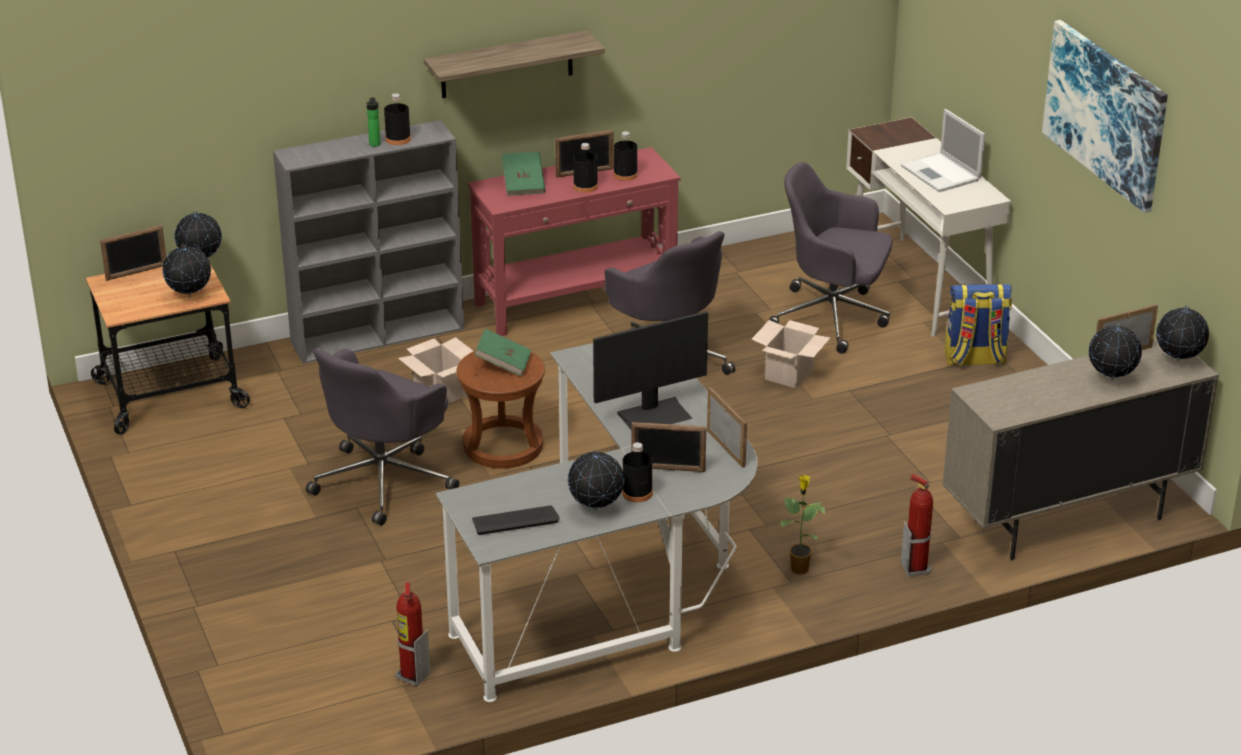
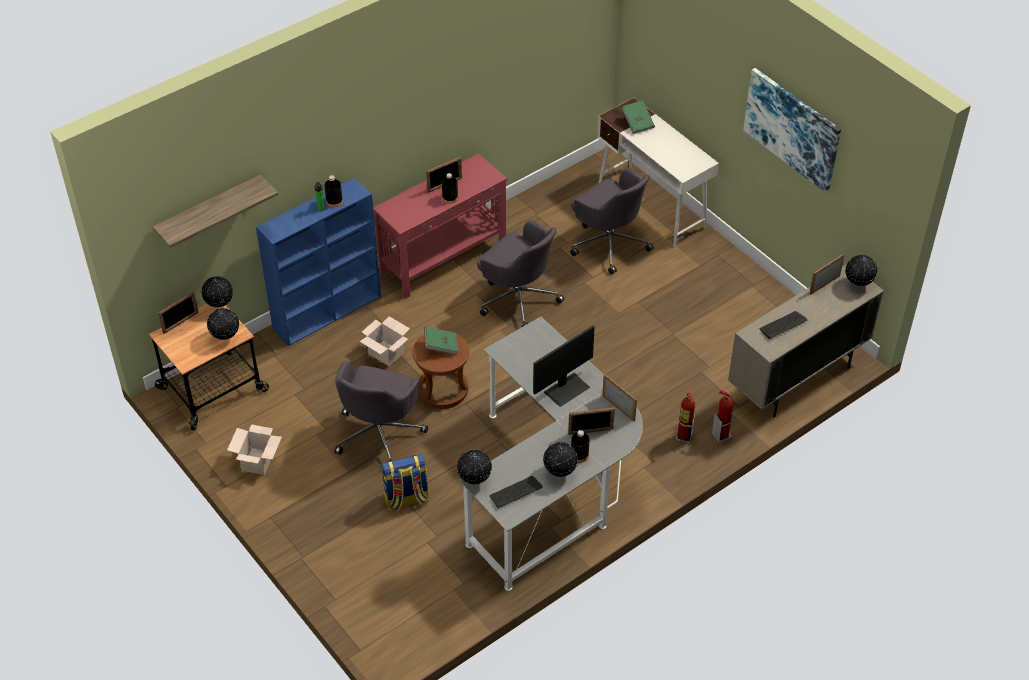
camera: 15 degrees left, 15 degrees up
(379, 335) = (328, 312): grey bookcase -> blue bookcase
(412, 676) = (456, 581): fire extinguisher -> fire extinguisher (684, 437)
(507, 65) = (390, 132): shelf -> shelf (209, 211)
(523, 185) = (409, 203): green book -> green book (637, 123)
(625, 175) = (471, 182): black bottle -> none
(789, 375) = (598, 296): cardboard box -> cardboard box (258, 462)
(799, 568) = (654, 449): potted plant -> none
(833, 318) = (609, 243): grey office chair -> grey office chair turned 135 degrees counterclockwise
(941, 174) = (669, 146): laptop -> none
(974, 359) = (705, 261): backpack -> backpack (406, 499)
(1033, 390) = (782, 325): none -> keyboard
(1110, 379) = (824, 307): globe -> globe (474, 480)

